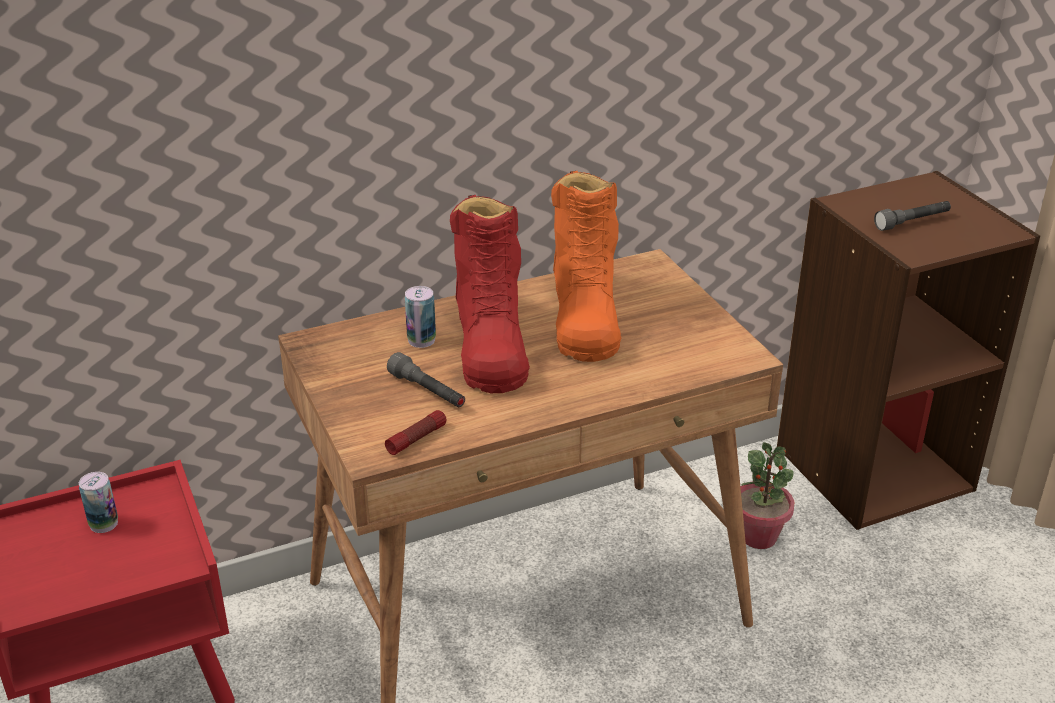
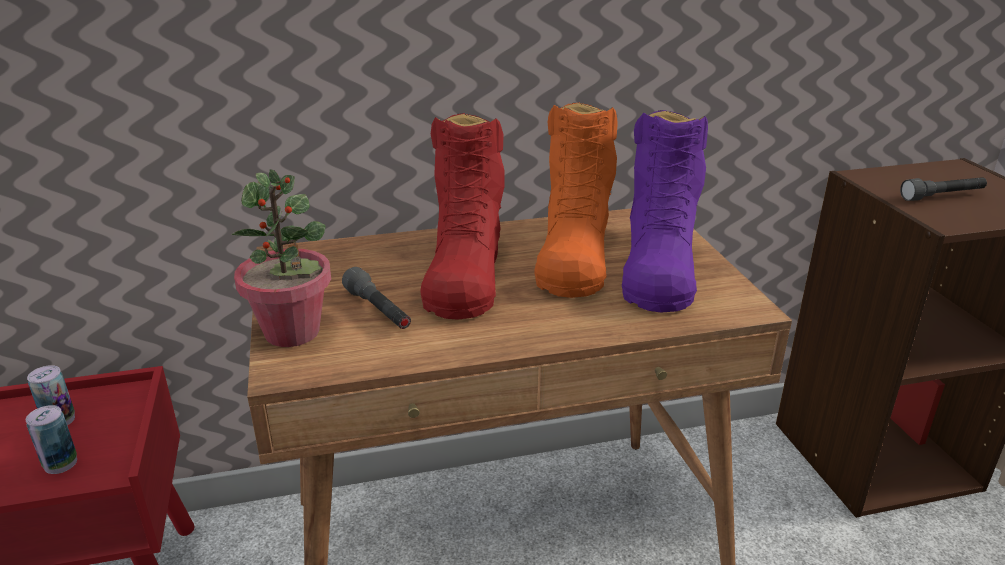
camera: 10 degrees right, 5 degrees down
(416, 439) = (343, 358): flashlight -> none
(421, 340) = (395, 262): can -> can (60, 463)
(663, 322) = (658, 267): none -> purple boot
(759, 536) = (751, 512): potted plant -> potted plant (293, 332)

